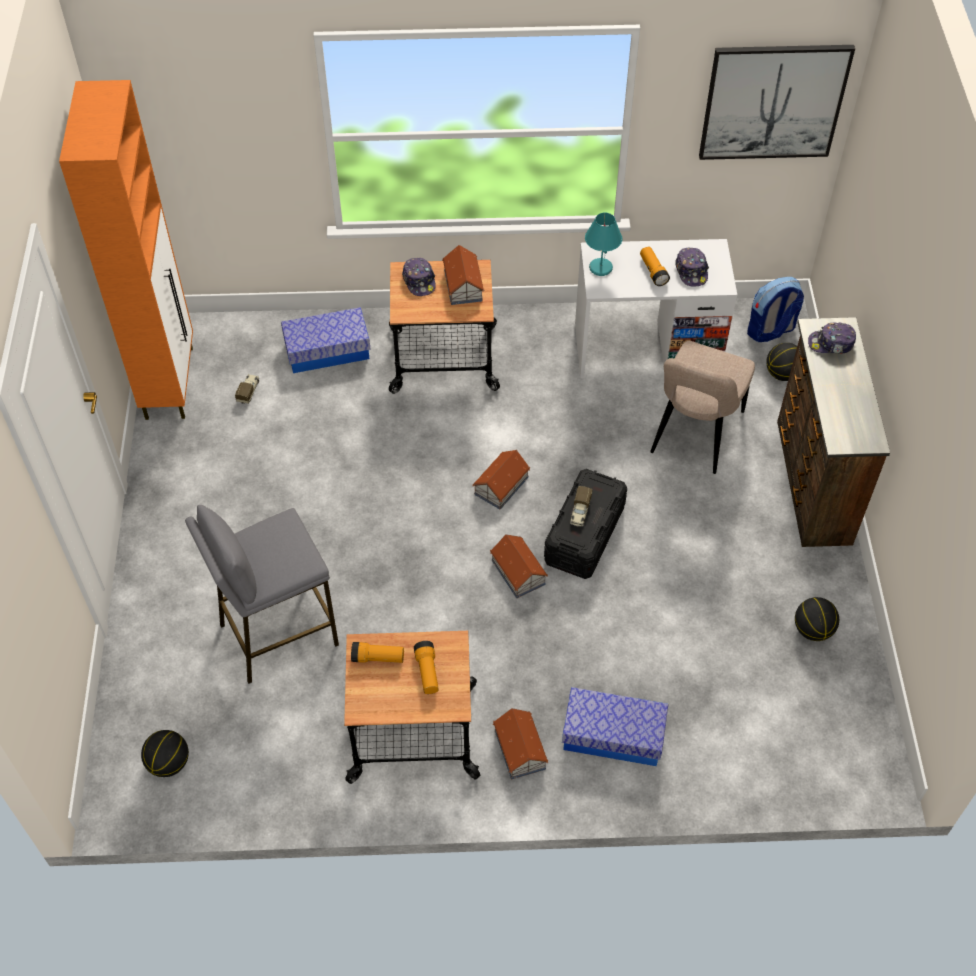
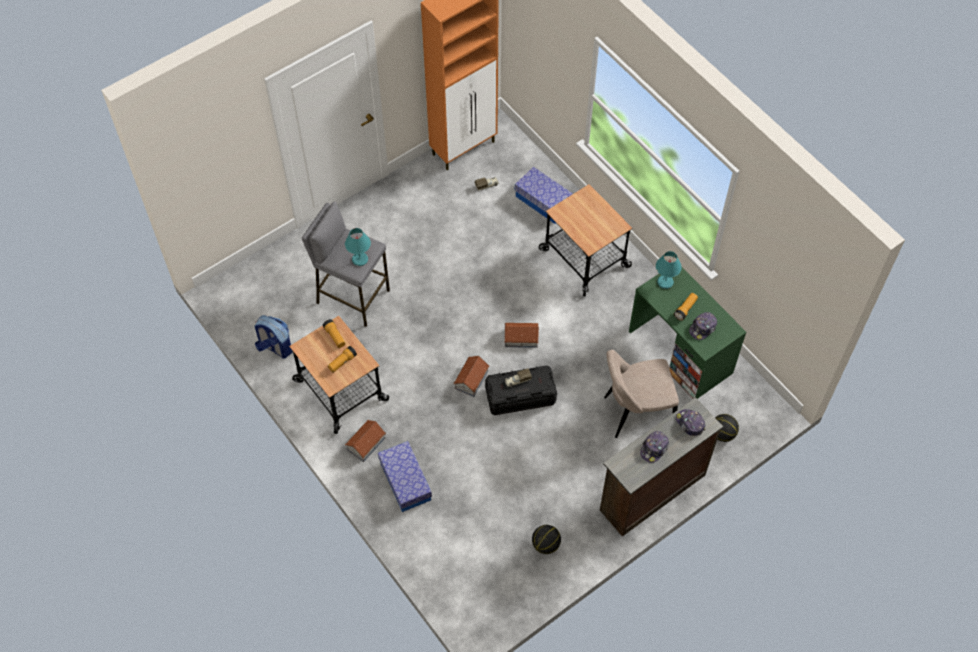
camera: 55 degrees right, 5 degrees up
(168, 763) = (252, 300): basketball -> none
(293, 548) = (360, 259): none -> turquoise table lamp
(419, 281) = (586, 205): cap -> cap (654, 448)
(463, 285) = (602, 227): toy house -> none
(647, 348) = (680, 352): white desk -> green desk
(770, 331) = (752, 409): backpack -> backpack (275, 347)
(773, 102) = (796, 277): picture -> none

